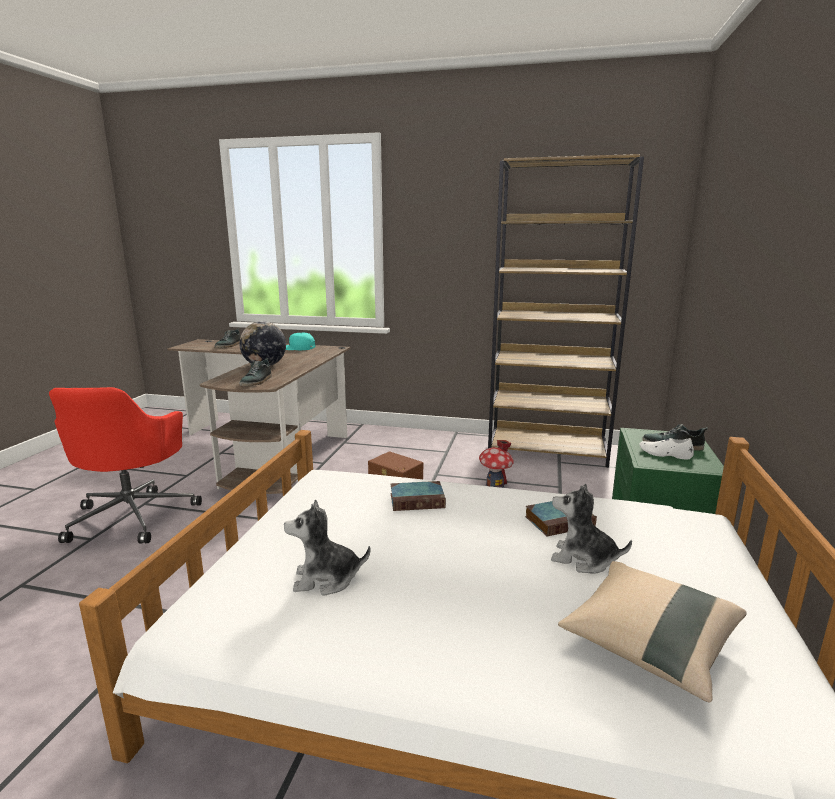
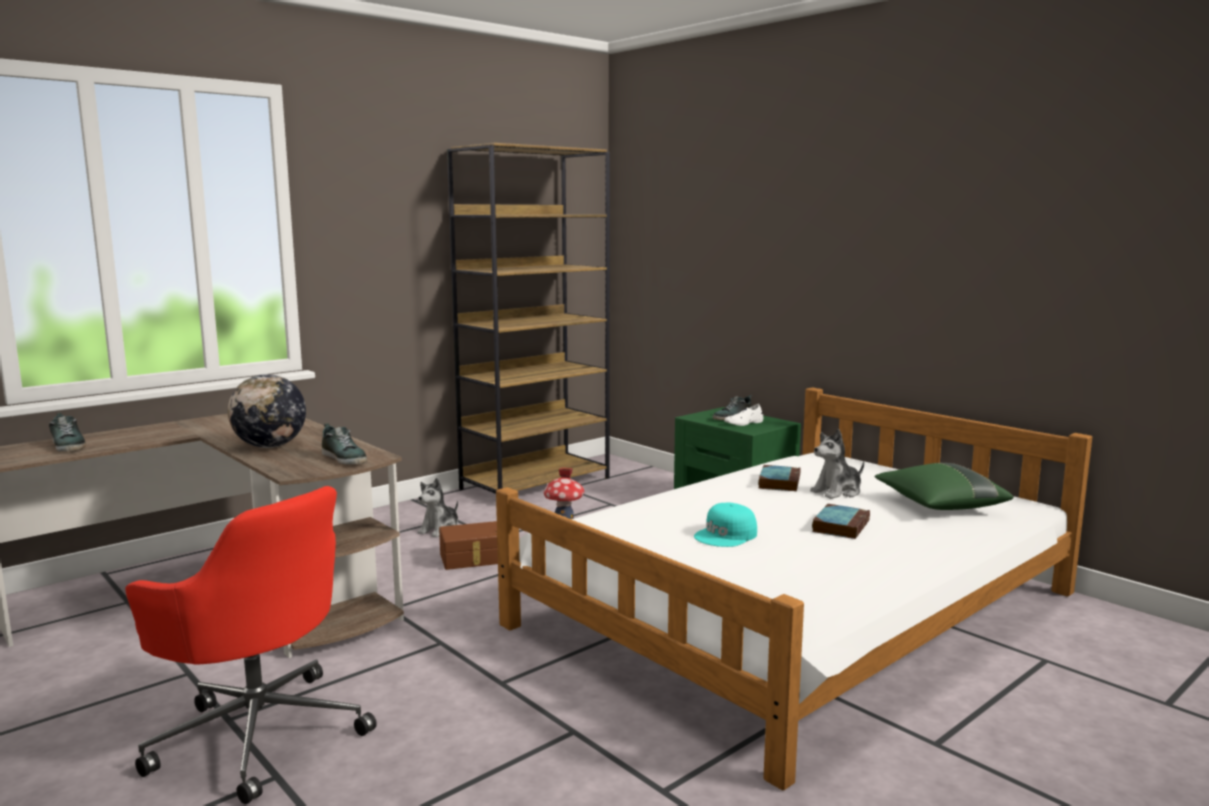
camera: 55 degrees left, 5 degrees down
(298, 347) = (208, 422): turquoise cap -> turquoise cap (726, 535)
(326, 579) = (776, 562): plush toy -> plush toy (440, 530)
(418, 500) = (681, 508): book -> book (840, 526)
(649, 643) = (939, 505): beige pillow -> green pillow

